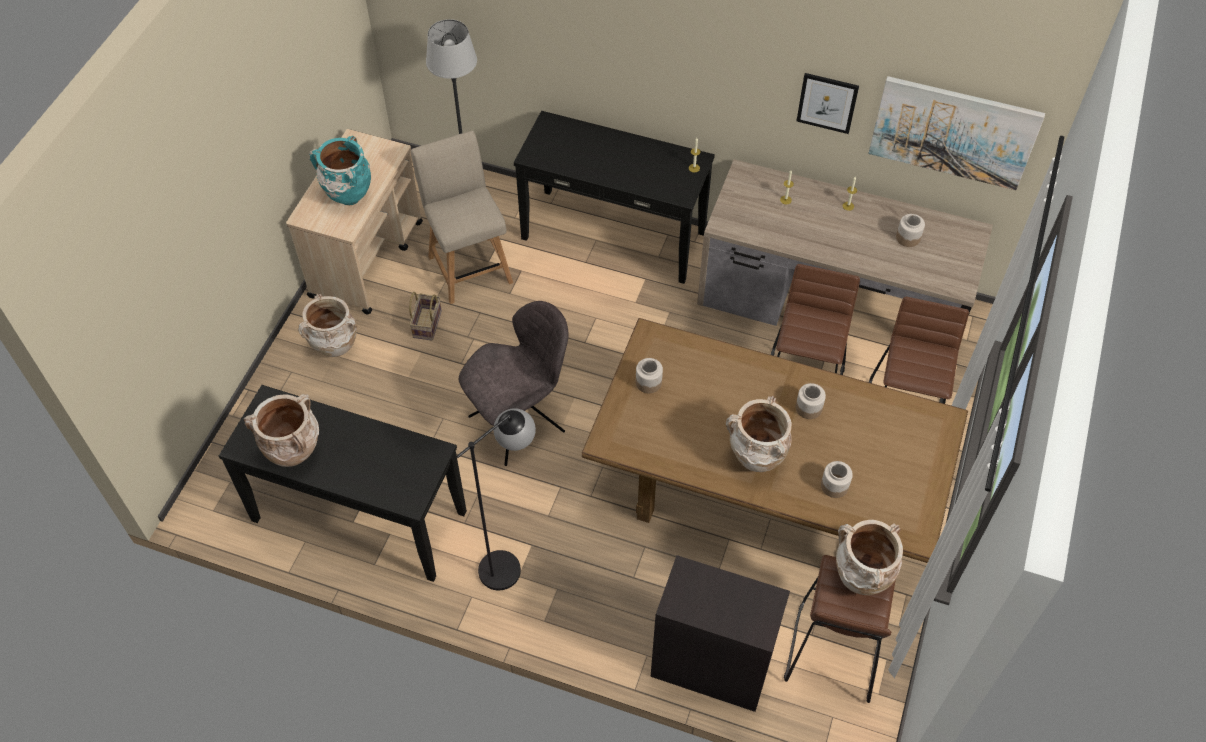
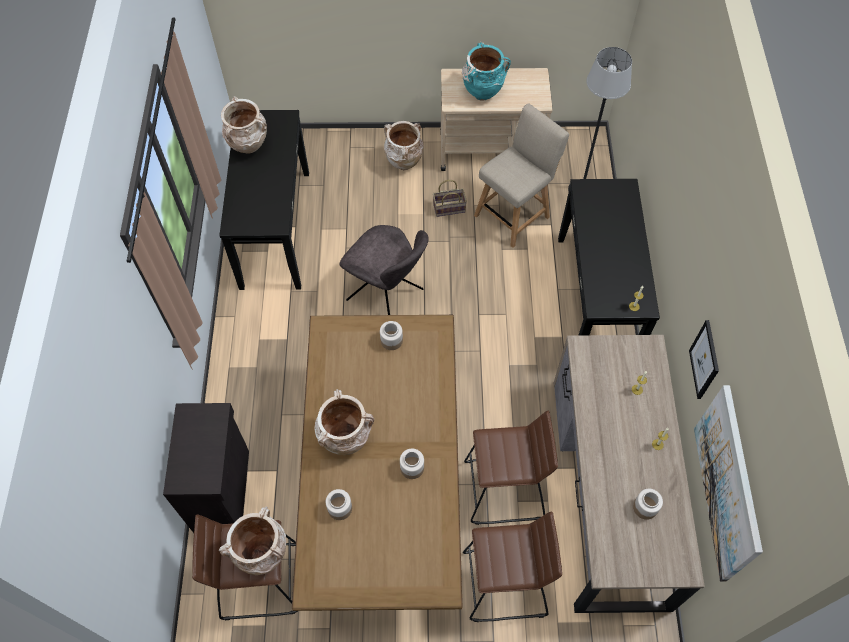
camera: 70 degrees right, 5 degrees up
(510, 561) = (270, 330): black floor lamp -> none

